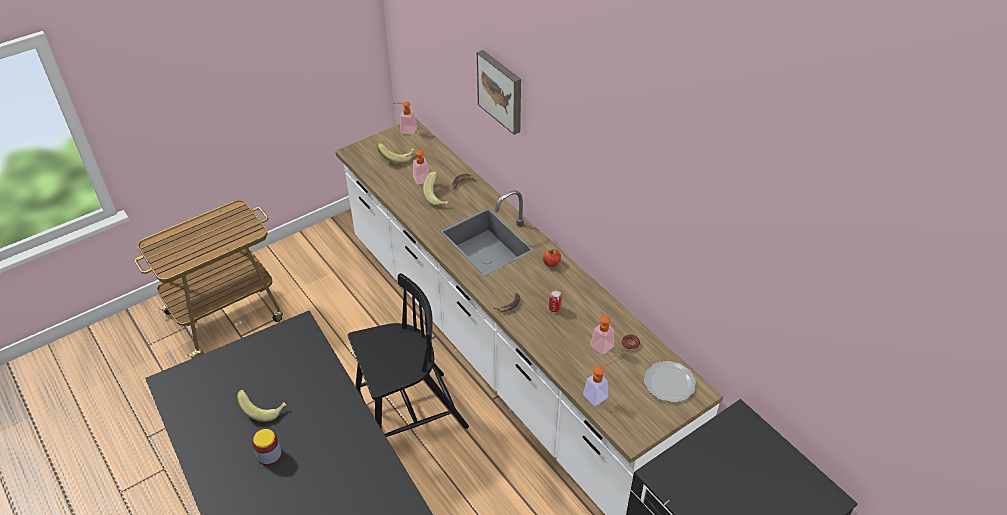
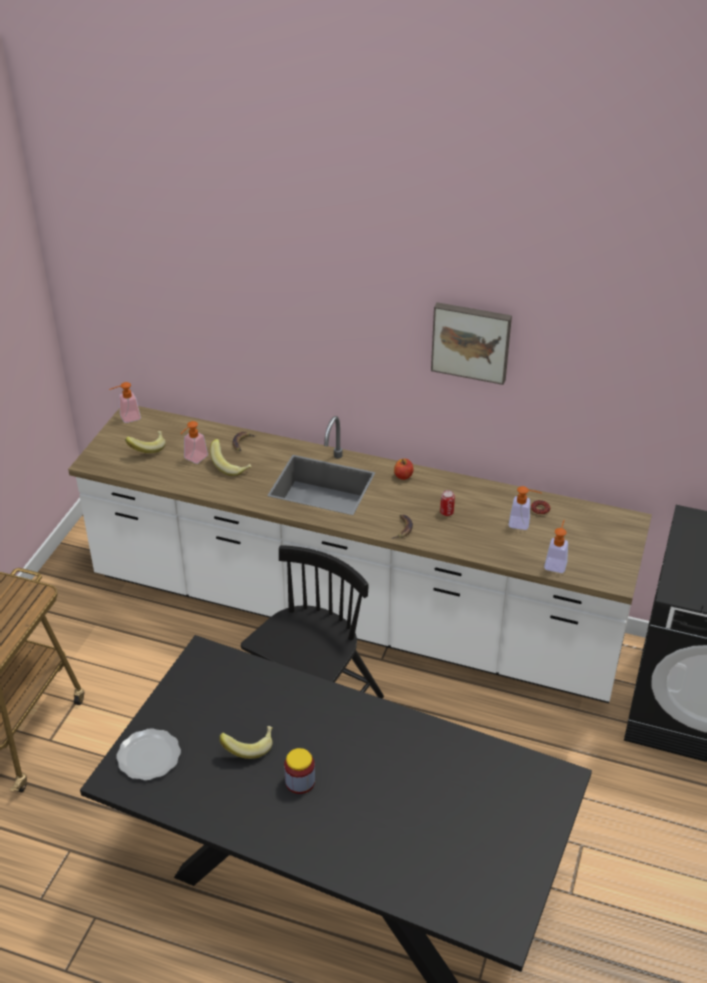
camera: 35 degrees left, 5 degrees down
(501, 91) = (283, 314): picture -> picture (471, 341)
(668, 383) = (602, 525): plate -> plate (148, 757)

